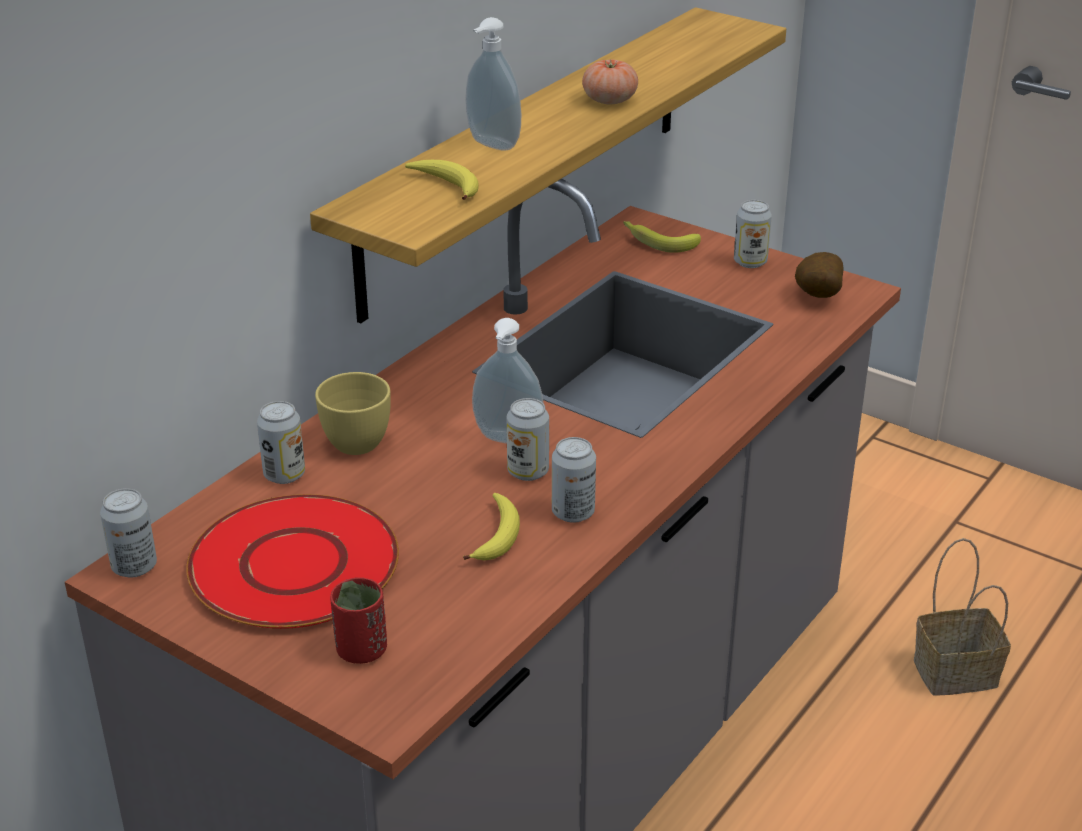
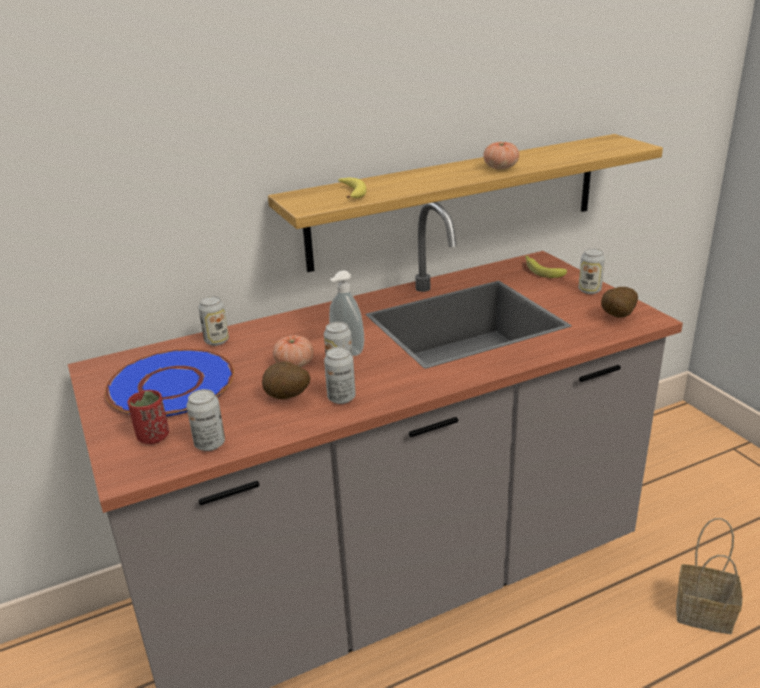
camera: 30 degrees right, 5 degrees down
(134, 566) = (102, 365): can -> can (210, 444)
(295, 565) = (172, 385): red plate -> blue plate
(355, 438) = (269, 332): yellow cup -> none
(450, 480) = (294, 364): none -> tomato
(491, 145) = (403, 179): soap dispenser -> none
(496, 535) = (286, 398): banana -> potato

